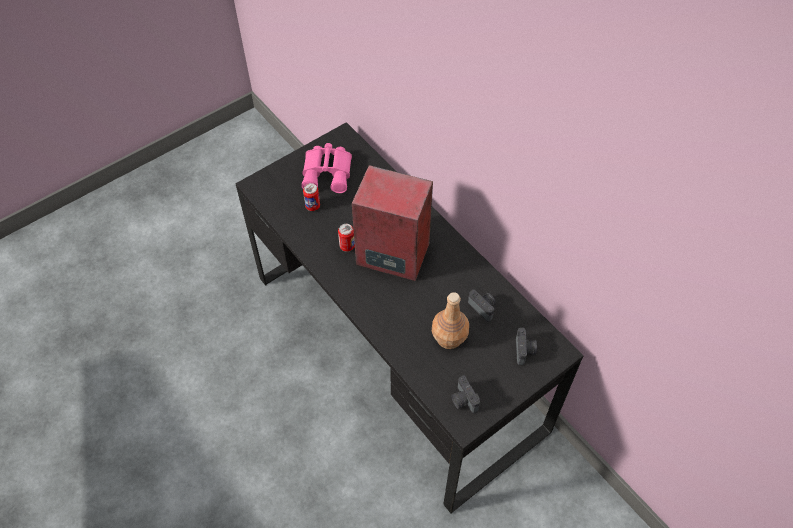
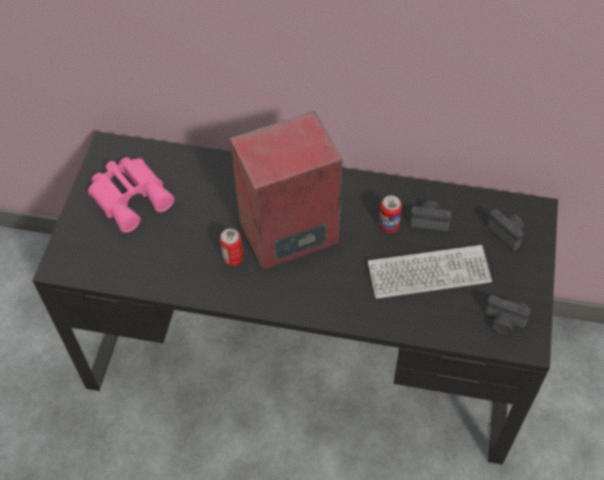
camera: 40 degrees left, 0 degrees up
(312, 206) = (151, 243): can -> can (388, 225)
(449, 337) = (429, 273): brown bottle -> keyboard

